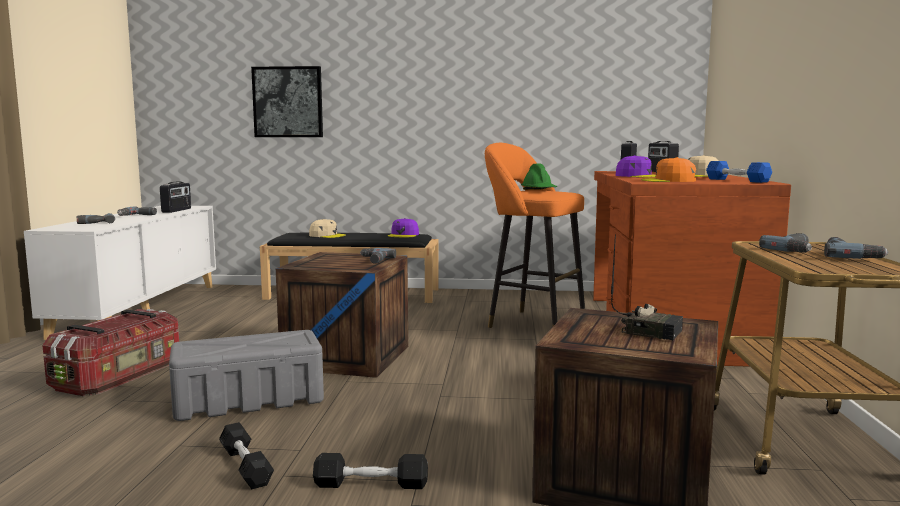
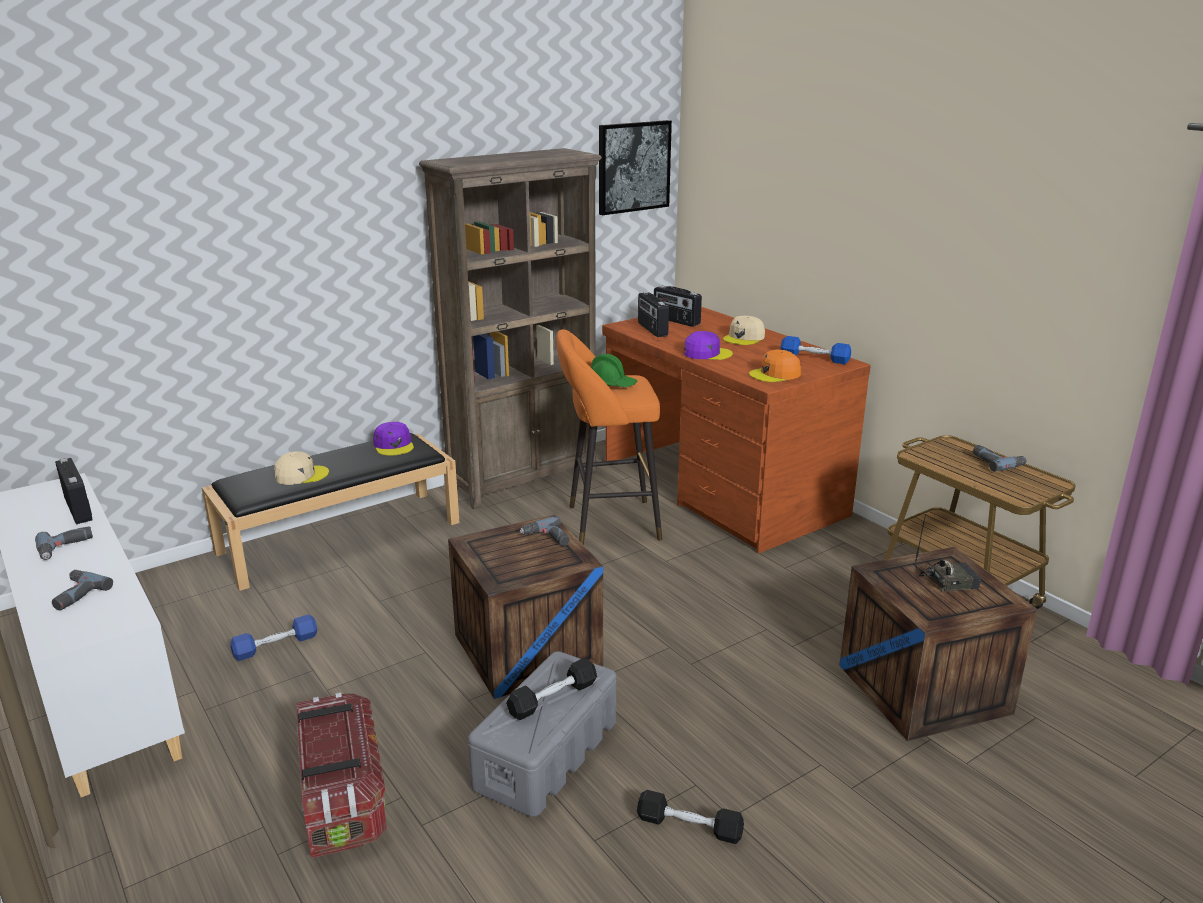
camera: 40 degrees left, 15 degrees up
(230, 319) = (275, 646): none -> blue dumbbell
(288, 102) = (183, 290): picture -> picture (633, 167)
(371, 484) = (800, 786): black dumbbell -> black dumbbell (553, 698)
(515, 296) = (524, 479): none -> brown bookcase
(796, 249) = (951, 458): power drill -> none

